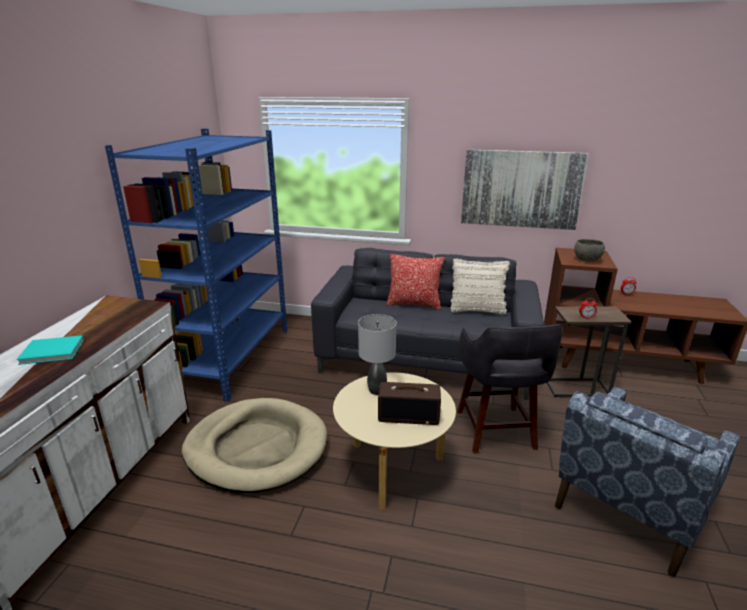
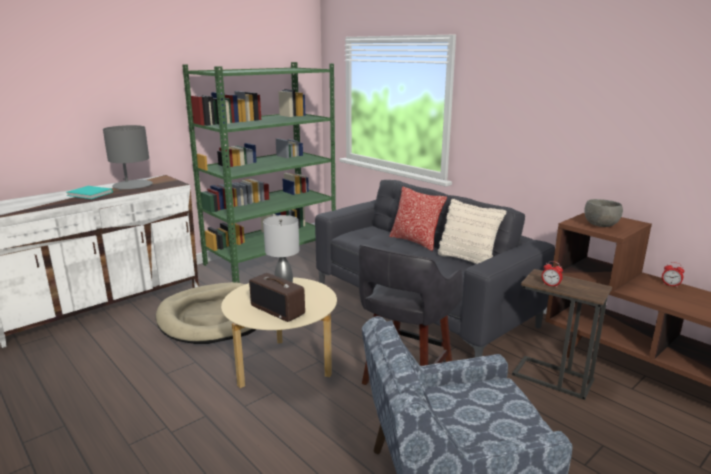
camera: 35 degrees right, 5 degrees down
(93, 322) = (132, 185): none -> grey table lamp
(229, 358) = (271, 258): blue bookcase -> green bookcase
(521, 189) = (556, 136): picture -> none

